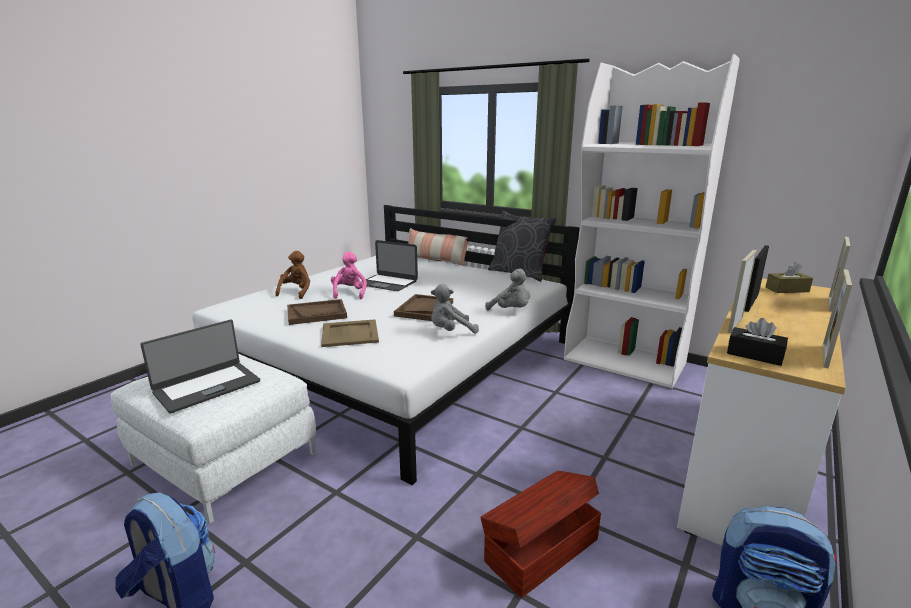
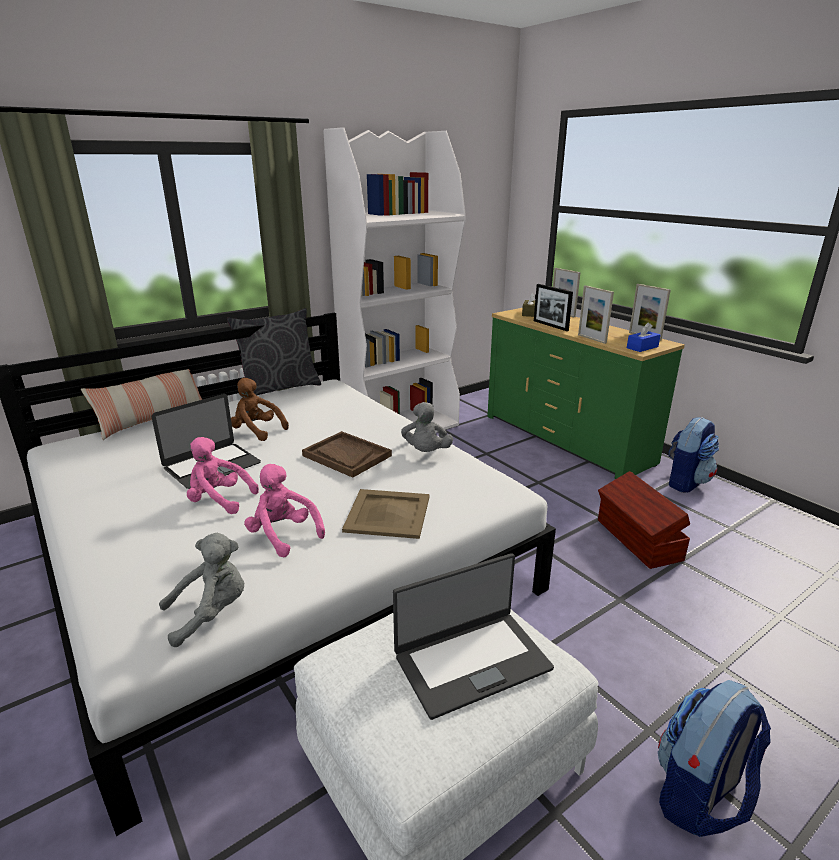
camera: 70 degrees left, 5 degrees up
(206, 386) = (471, 661): laptop -> laptop turned 90 degrees clockwise
(296, 292) = (151, 550): brown plush toy -> brown plush toy (257, 431)
(317, 313) = (283, 535): brown tray -> pink plush toy
(511, 310) = (393, 414): grey plush toy -> grey plush toy (211, 613)
(746, 468) = (566, 439): white dresser -> green dresser
(754, 355) = (642, 347): black tissue box -> blue tissue box

